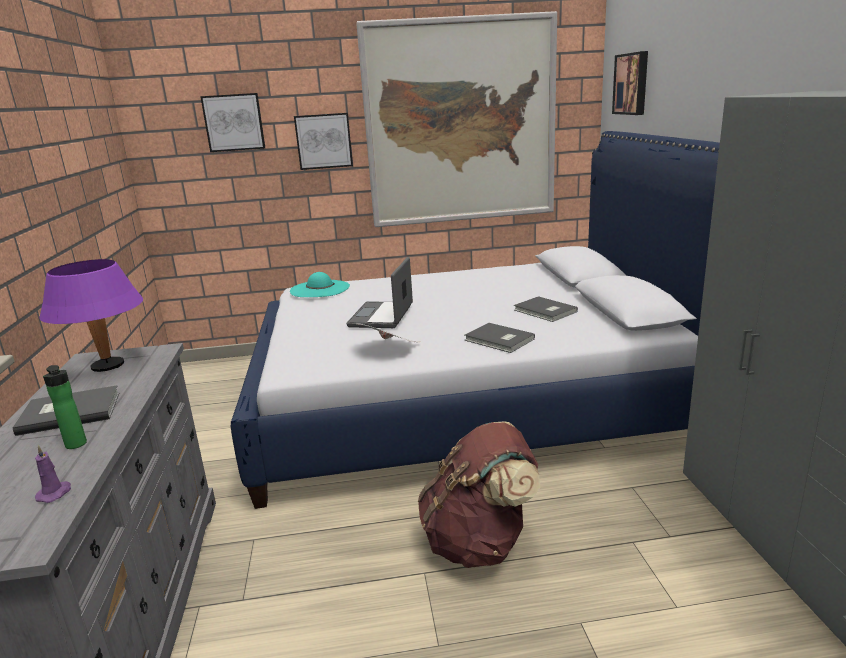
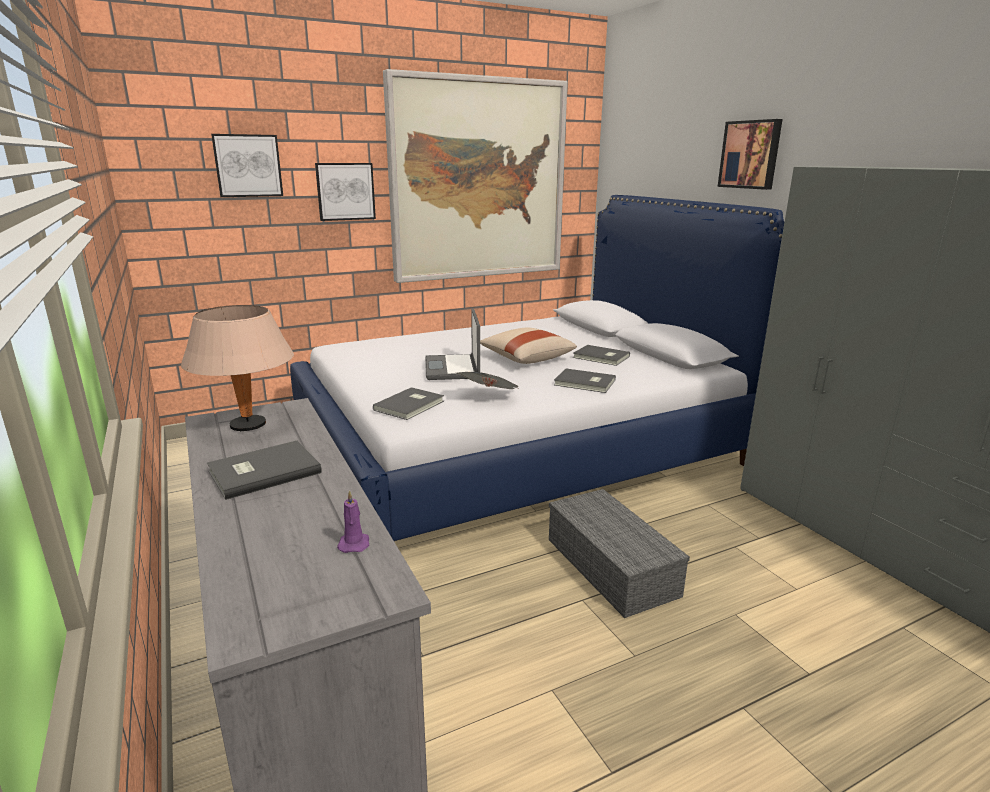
camera: 20 degrees left, 0 degrees up
(77, 445) = (317, 500): bottle -> none
(108, 366) = (248, 425): purple table lamp -> beige table lamp
(309, 353) = (411, 405): none -> grey book
(320, 289) = (360, 346): turquoise hat -> none
(464, 309) = (526, 358): none -> beige pillow
(479, 542) = (613, 567): brown backpack -> grey storage box
(632, 84) = (638, 153): picture -> picture (751, 154)

